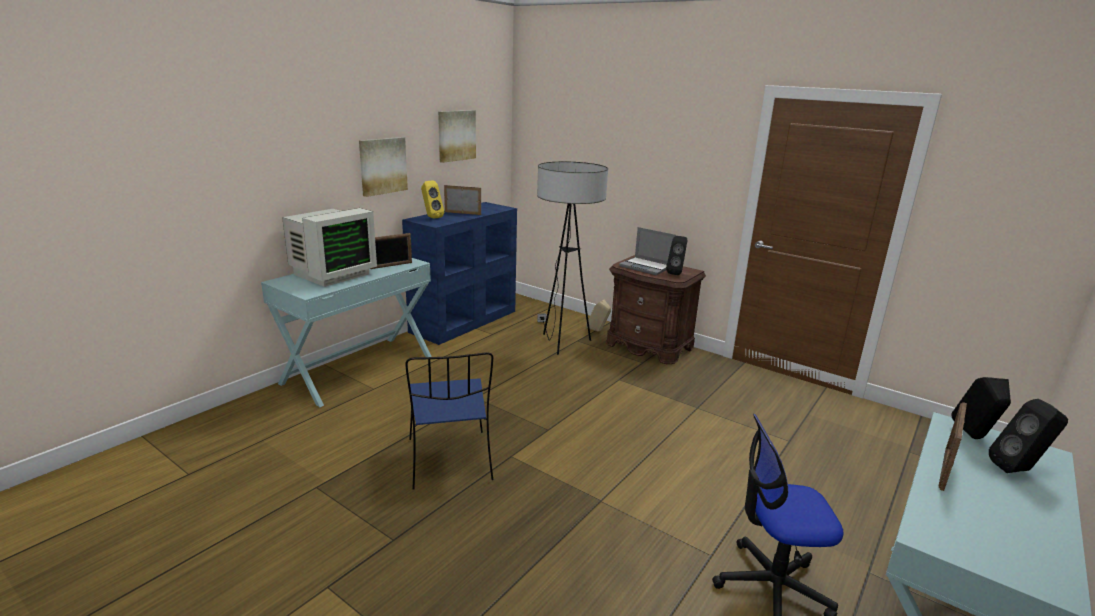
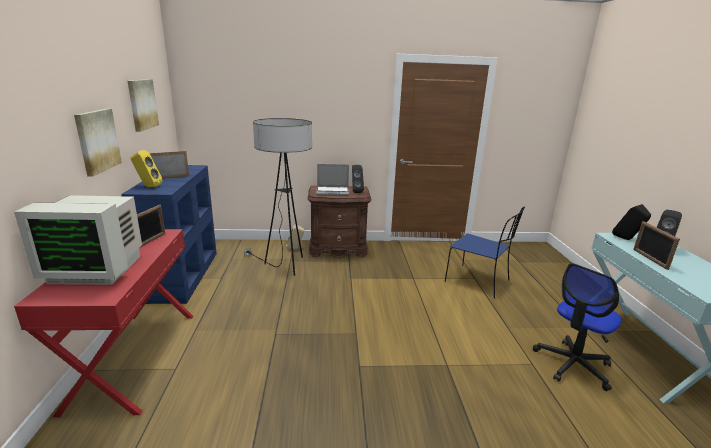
camera: 40 degrees left, 0 degrees up
(331, 274) = (97, 269): monitor -> monitor turned 90 degrees clockwise
(358, 369) = (134, 358): turquoise desk -> red desk
(450, 461) = (324, 395): blue chair -> blue chair (478, 281)

